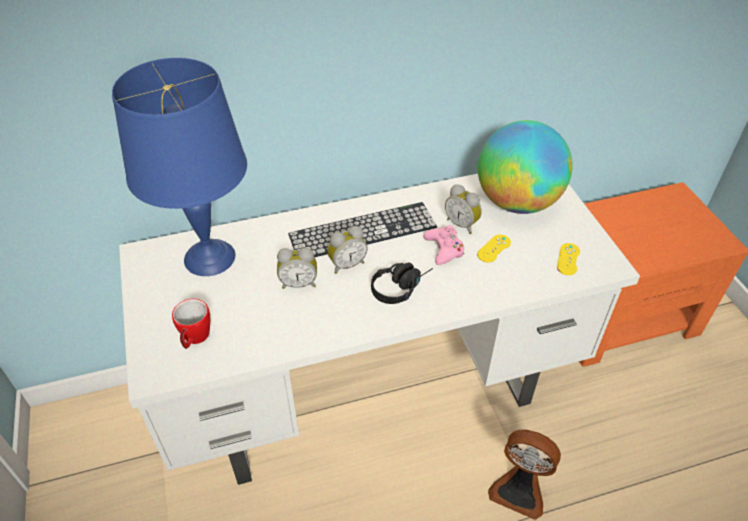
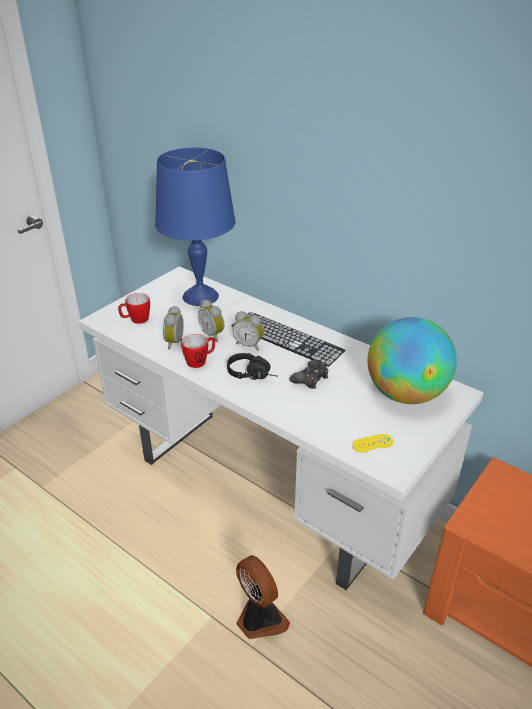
camera: 55 degrees right, 10 degrees down
(338, 318) = (200, 361): none -> mug
(444, 249) = (310, 379): pink game controller -> black game controller
(462, 224) = (346, 377): alarm clock -> alarm clock (176, 343)
(494, 248) = (338, 401): yellow game controller -> none
(519, 489) = (259, 619): fan -> fan turned 150 degrees clockwise

